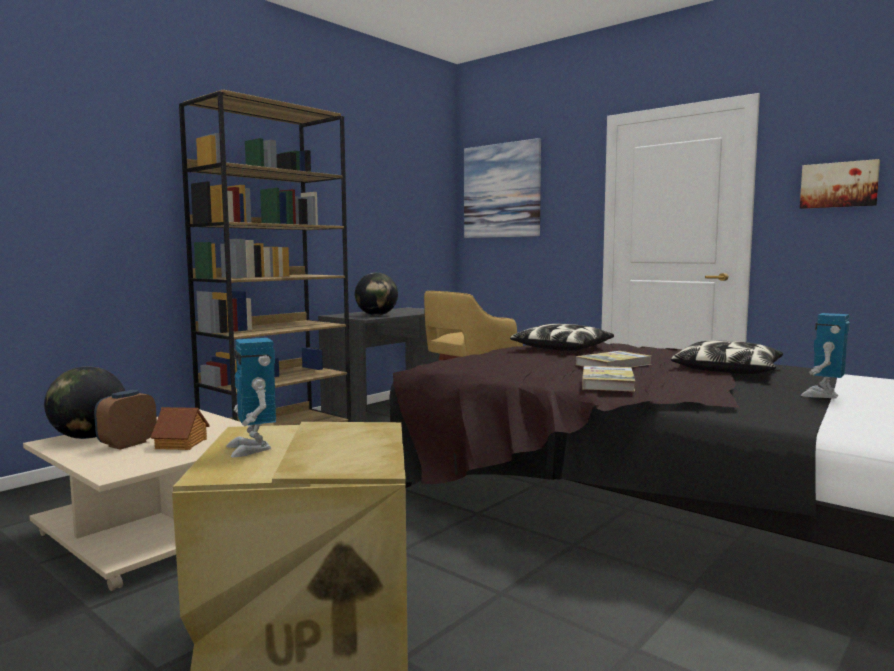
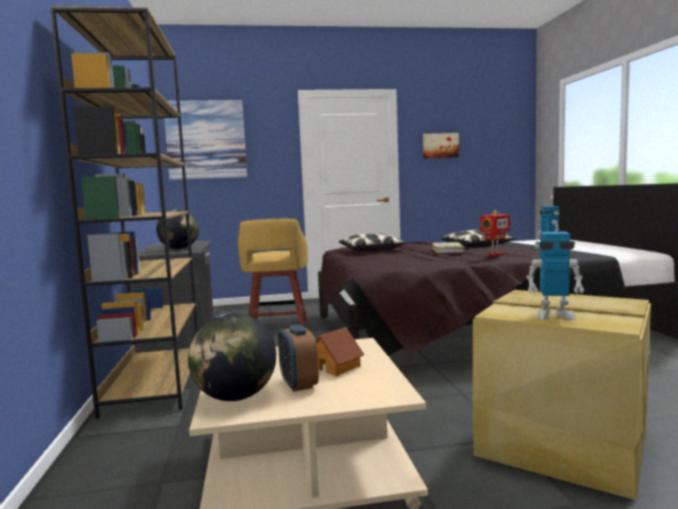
camera: 50 degrees left, 0 degrees up
(607, 382) = (495, 255): book -> toy robot

